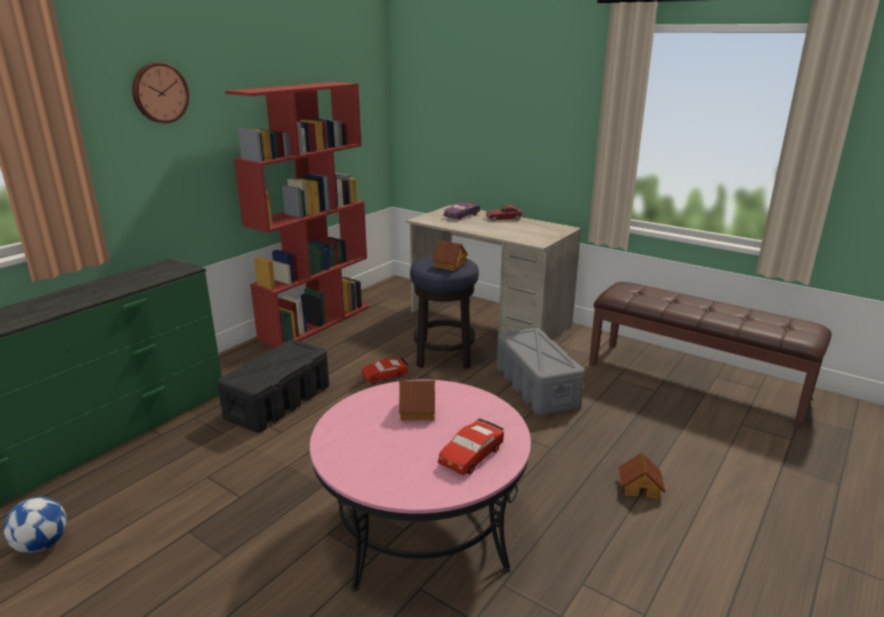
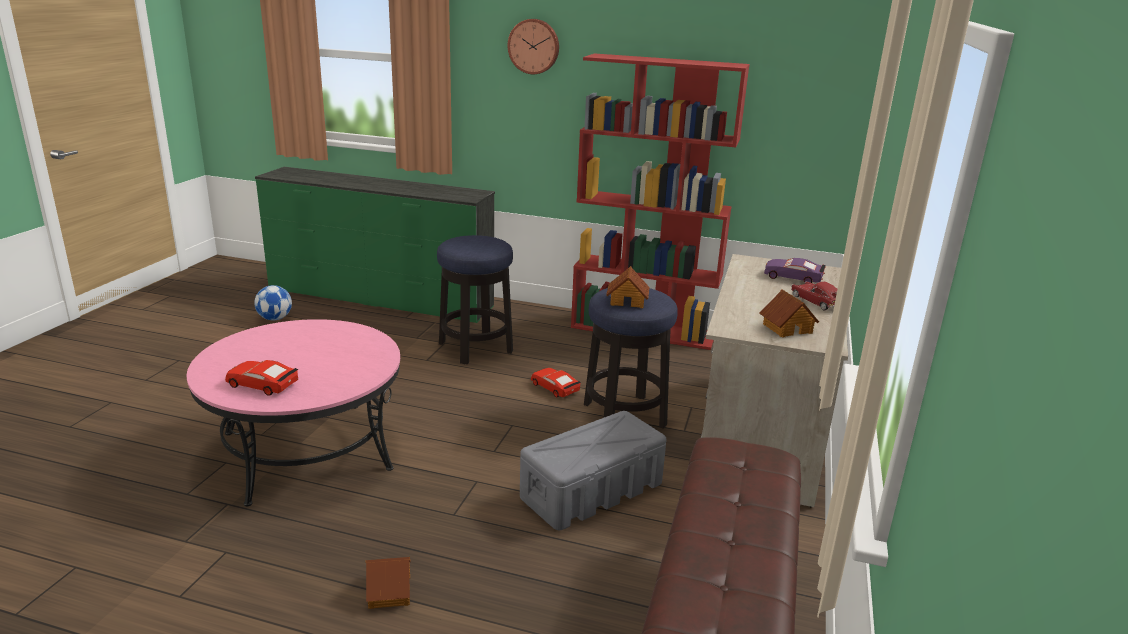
camera: 70 degrees right, 0 degrees up
(279, 401) = (476, 348): black storage box -> stool
(416, 410) = (337, 353): toy house -> toy house (787, 328)

